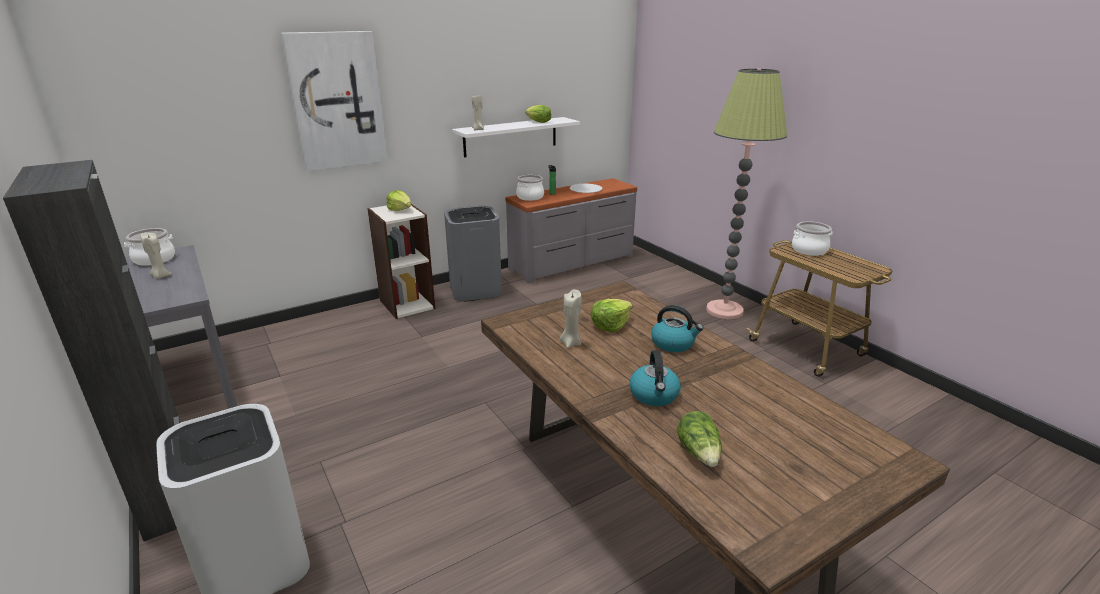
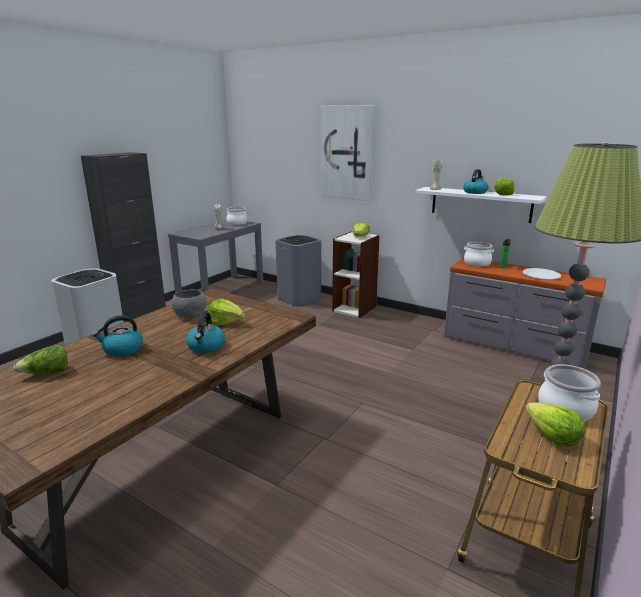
camera: 65 degrees right, 5 degrees down
(476, 289) = (404, 322): grey trash can -> grey trash can (299, 298)
(515, 125) = (475, 192): none -> kettle
(571, 343) = (190, 315): beige candle -> grey bowl
(840, 263) = (552, 437): none -> lettuce

